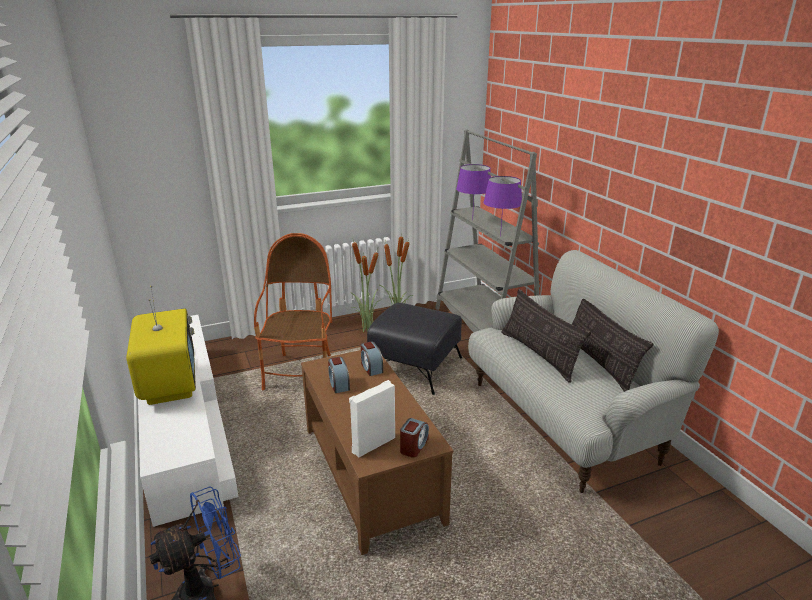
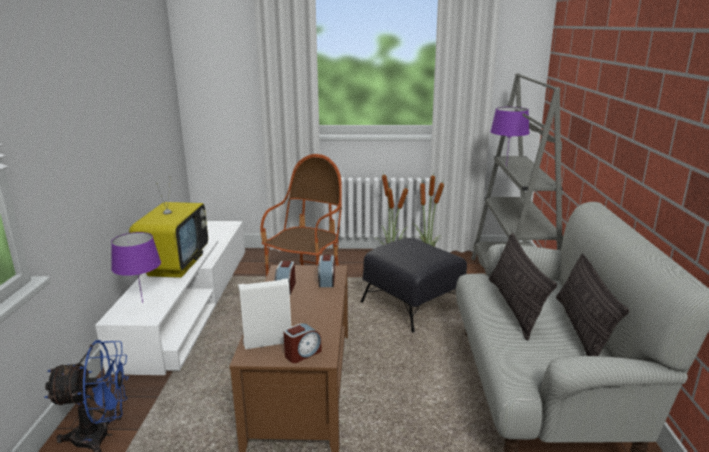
camera: 25 degrees right, 5 degrees down
(500, 236) = (521, 181): purple table lamp -> purple table lamp (142, 302)

